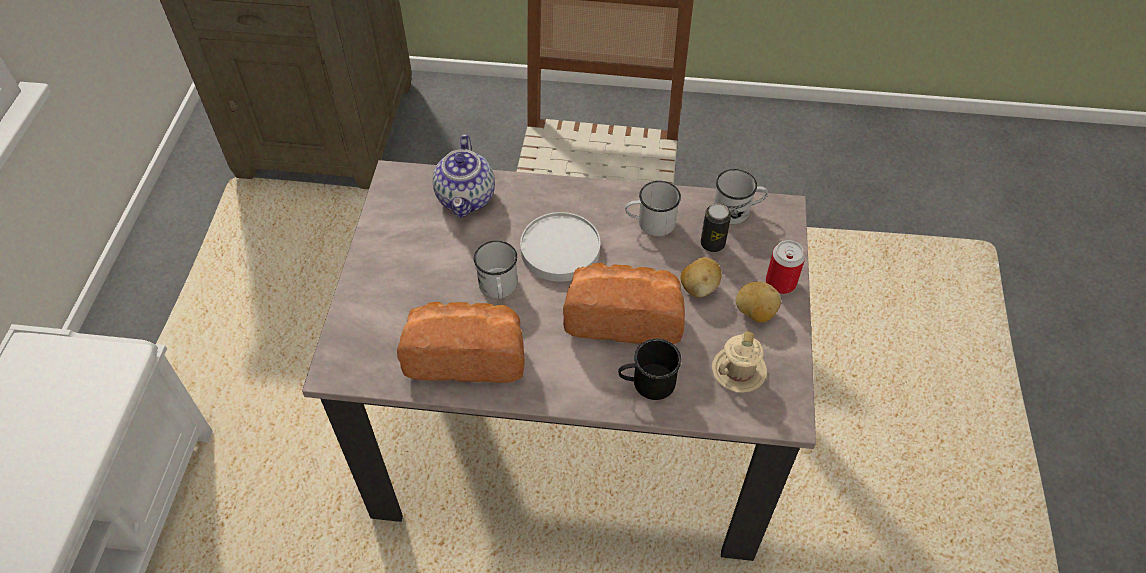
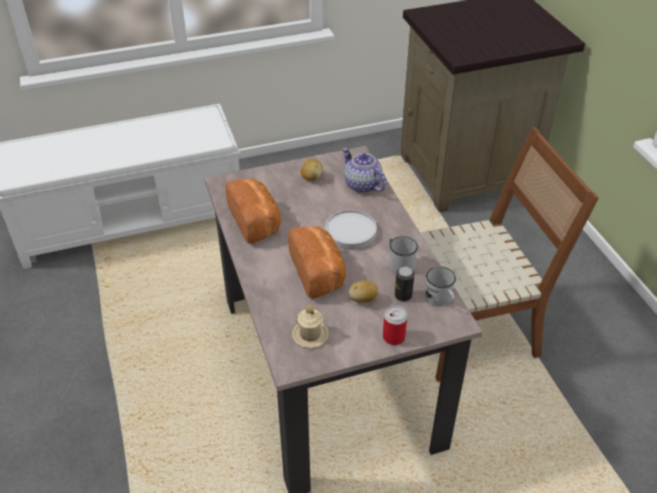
camera: 65 degrees right, 10 degrees down
(467, 198) = (362, 185): teapot -> teapot turned 75 degrees clockwise
(499, 289) = (306, 218): white mug -> none
(647, 383) = (277, 297): black mug -> none
(755, 312) = (360, 331): potato -> potato (311, 177)

